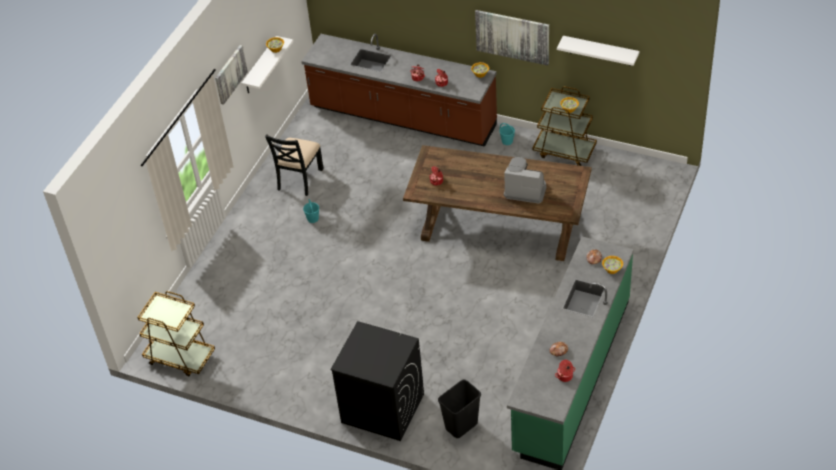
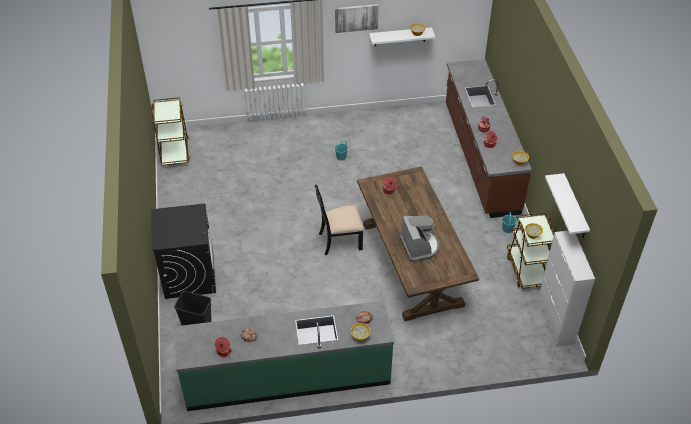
camera: 55 degrees right, 0 degrees up
(299, 179) = (373, 133): black chair -> black chair (339, 241)
(512, 36) = (546, 148): picture -> none
(634, 161) = (555, 321): none -> white cabinet

